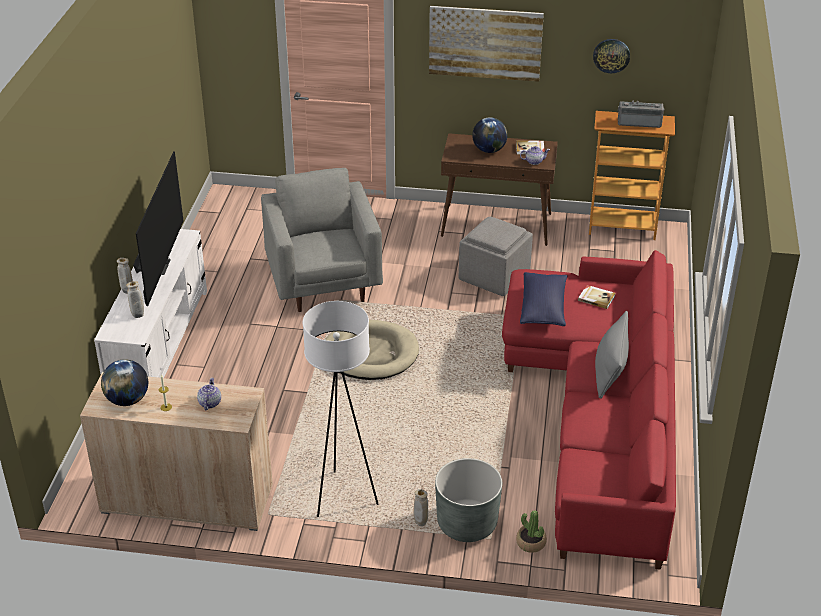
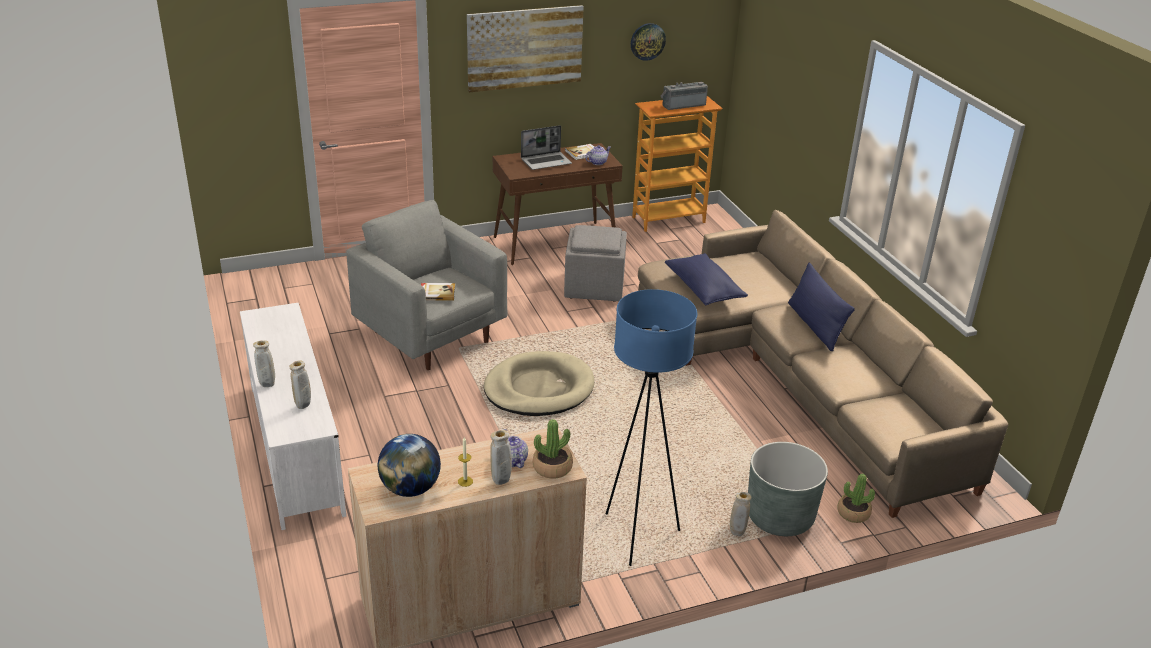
camera: 30 degrees left, 5 degrees down
(158, 266) = (280, 349): television -> none
(188, 416) = (501, 482): none -> beige vase
(231, 417) = (552, 467): none -> potted plant
(343, 497) = (637, 536): white floor lamp -> blue floor lamp
(489, 150) = (546, 162): globe -> laptop
(596, 298) = (741, 268): book -> book (437, 293)
(599, 412) = (797, 376): red sofa -> beige sofa
(610, 371) = (815, 326): grey pillow -> blue pillow

